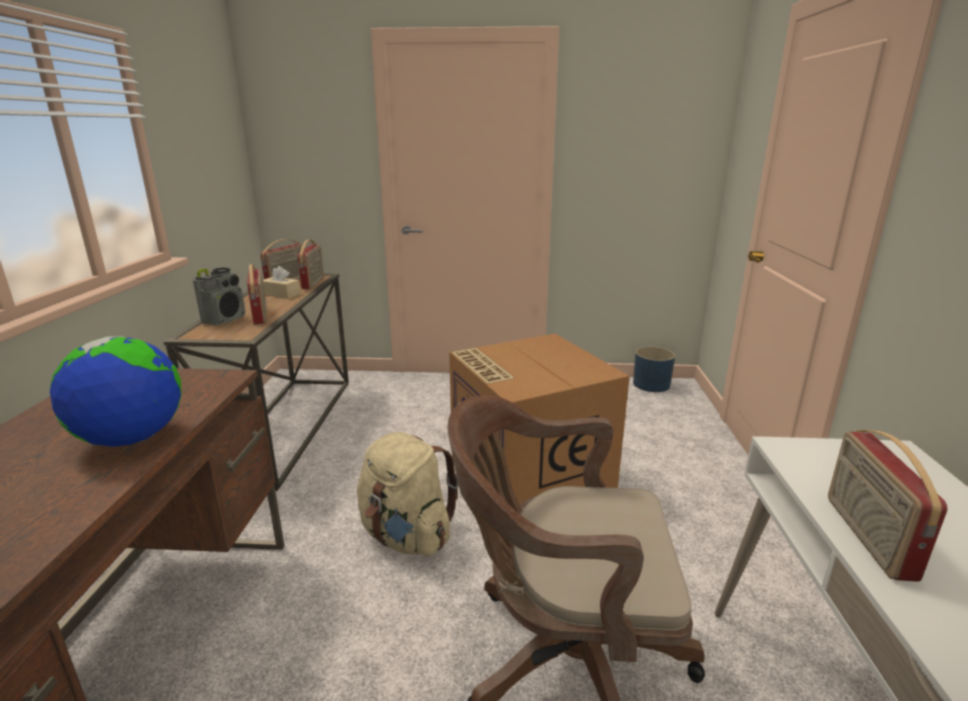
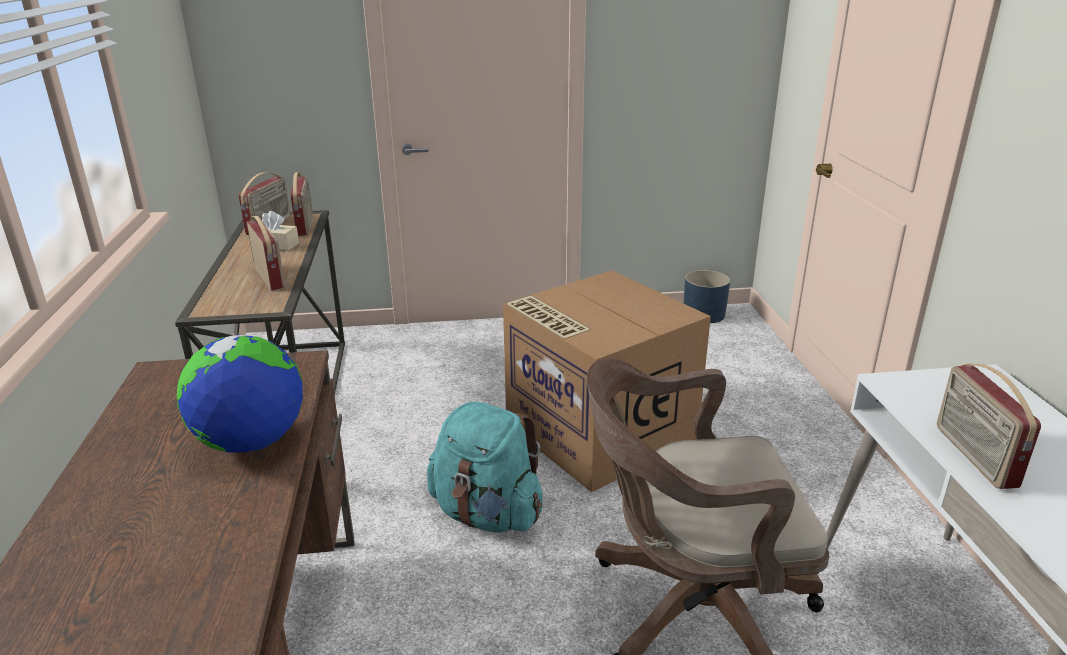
camera: 10 degrees left, 5 degrees up
(225, 319) = (230, 286): radio -> none
(406, 536) = (487, 514): beige backpack -> turquoise backpack

